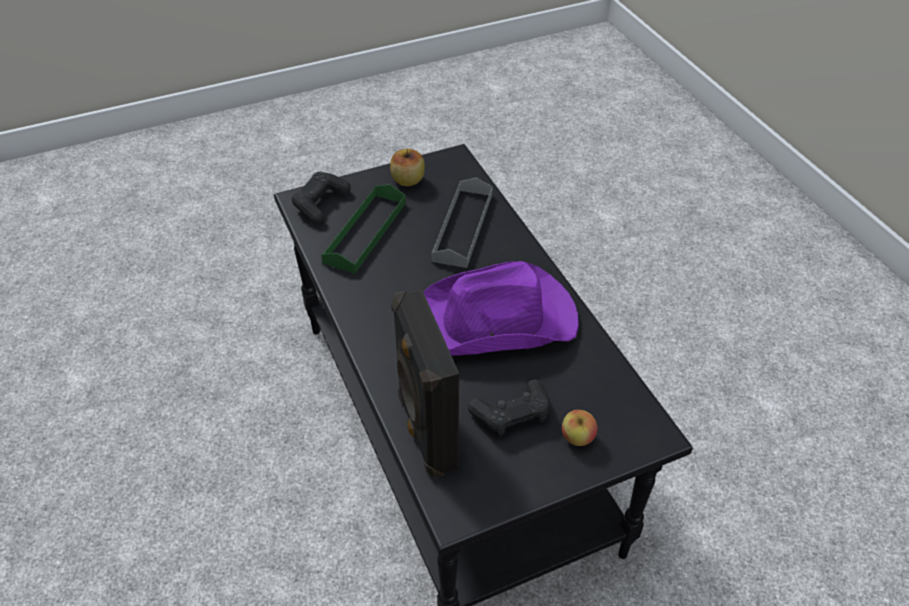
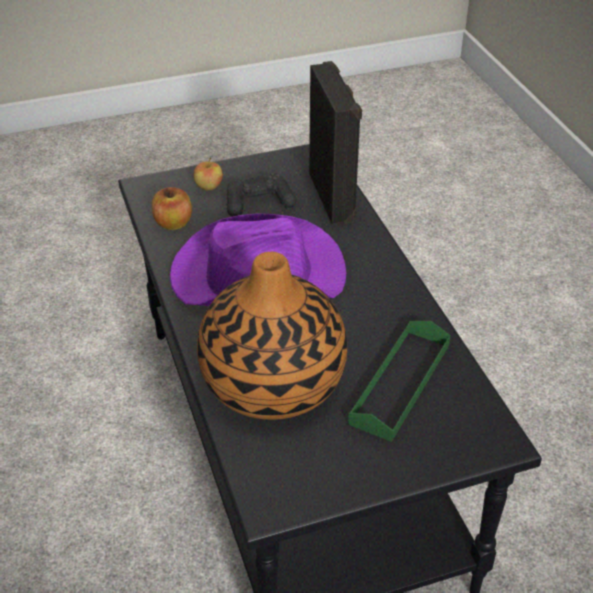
camera: 175 degrees left, 5 degrees down
(320, 203) = (468, 432): black game controller -> none
(408, 180) = (344, 465): apple -> apple (173, 223)
(463, 227) = (273, 383): grey tray -> vase

